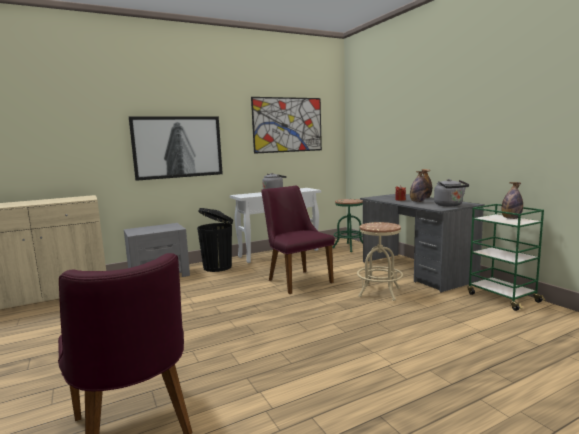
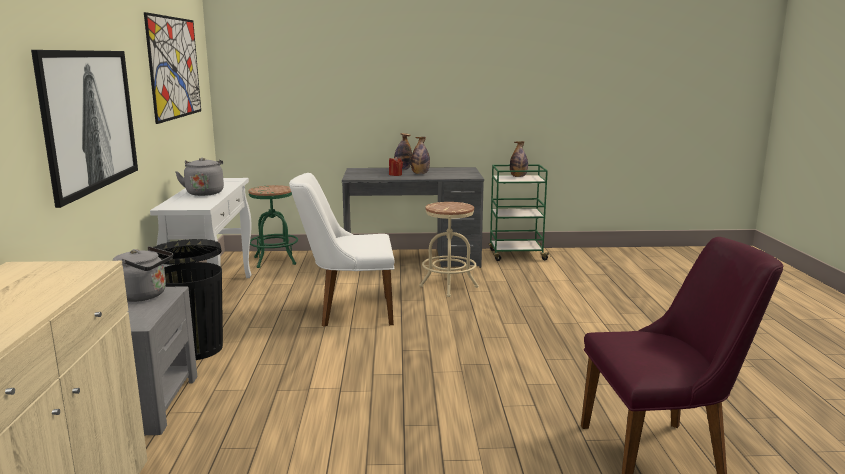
camera: 65 degrees left, 5 degrees up
(296, 279) = (348, 312): purple chair -> white chair
(449, 205) = (462, 172): grey kettle -> grey kettle (144, 296)

